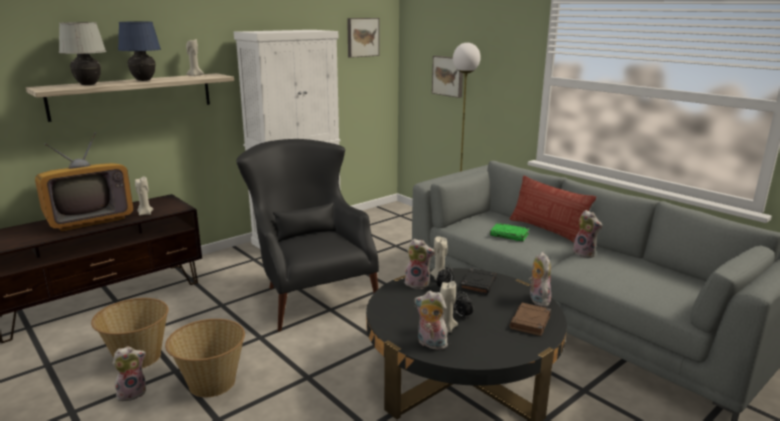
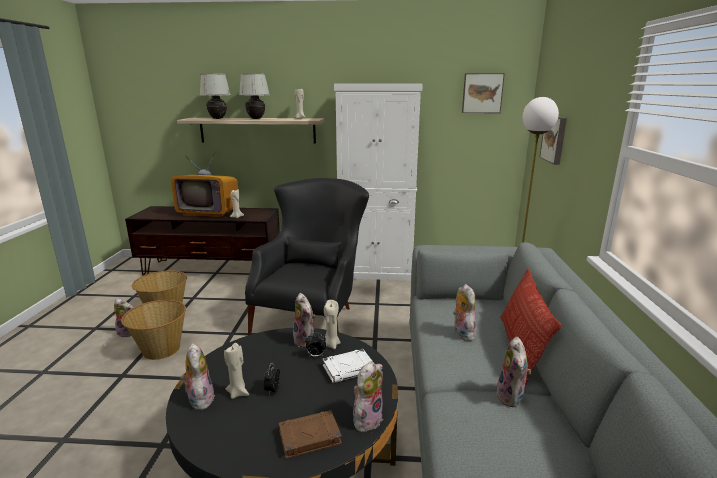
camera: 45 degrees right, 0 degrees up
(143, 80) = (256, 119): blue table lamp -> white table lamp
(478, 284) = (349, 369): black book -> white book
(509, 235) = (462, 333): green book -> plush toy

